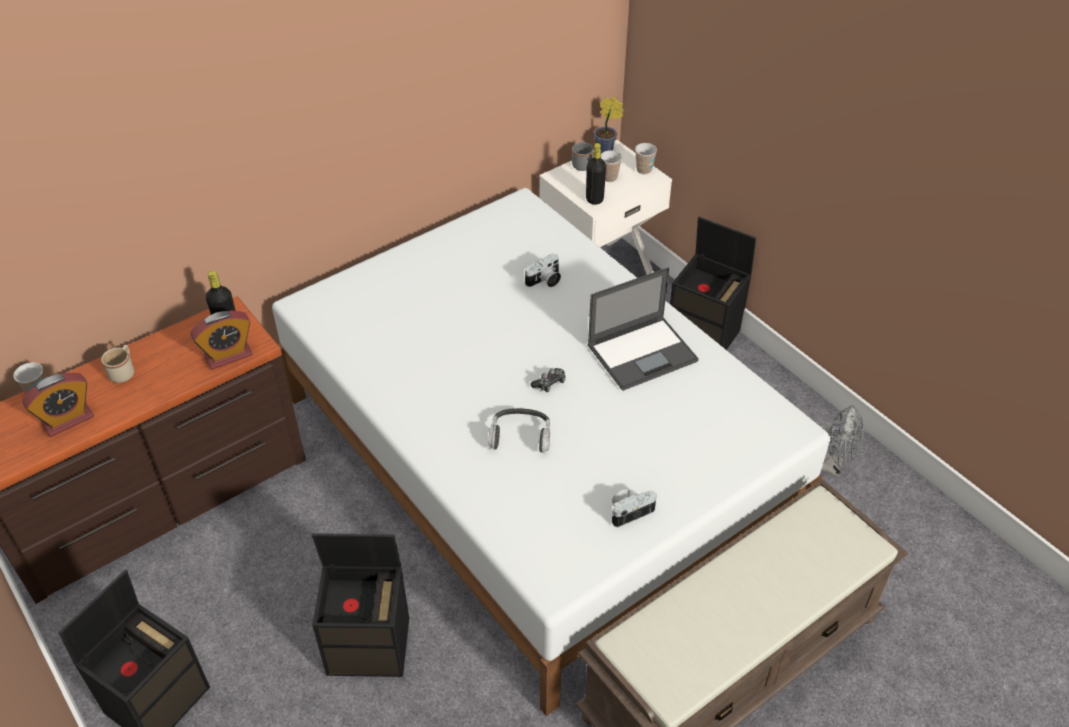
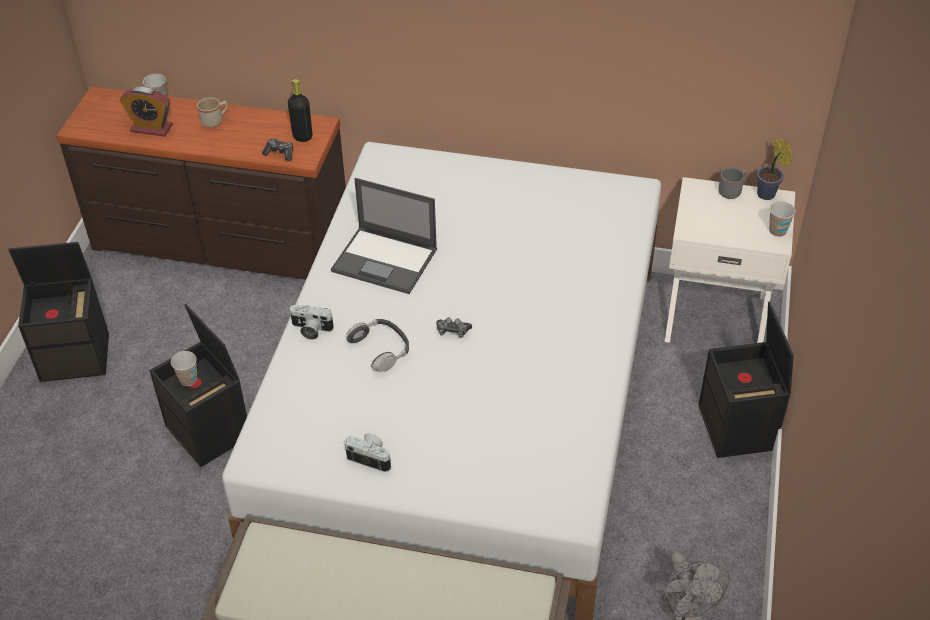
camera: 50 degrees right, 0 degrees up
(228, 355) = (280, 153): alarm clock -> game controller
(544, 281) = (561, 259): camera -> camera (311, 330)
(594, 199) = (697, 225): black bottle -> none
(609, 177) = (737, 217): cup -> cup (188, 379)
(643, 352) = (551, 364): laptop -> laptop (386, 260)

